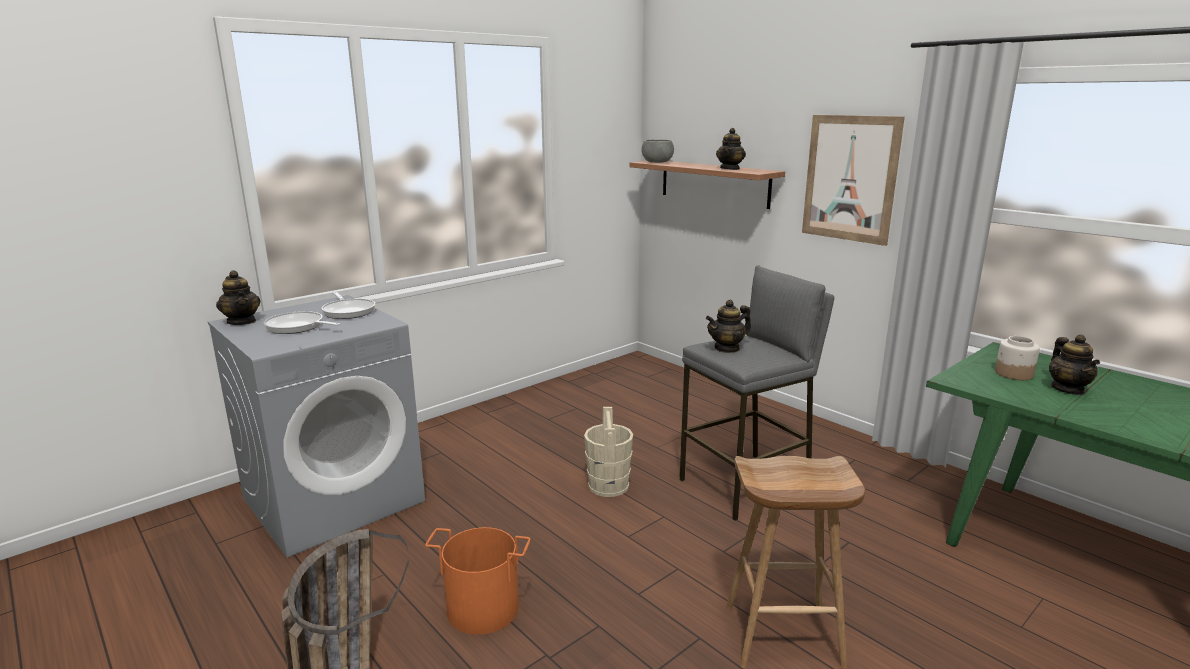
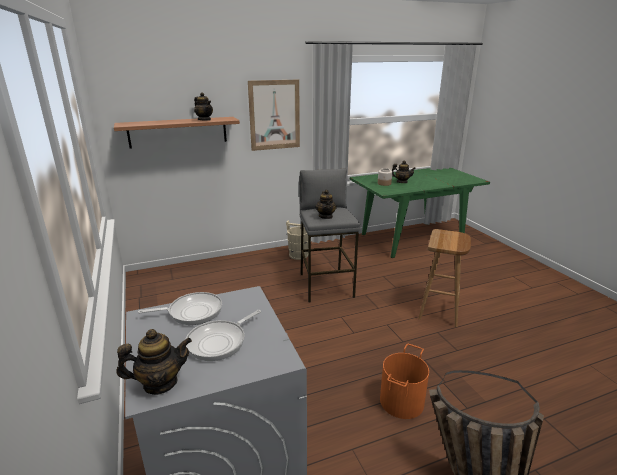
camera: 70 degrees left, 5 degrees up
(608, 486) = (299, 327): beige bucket -> beige bucket (298, 255)
(657, 162) = (133, 124): grey bowl -> none

